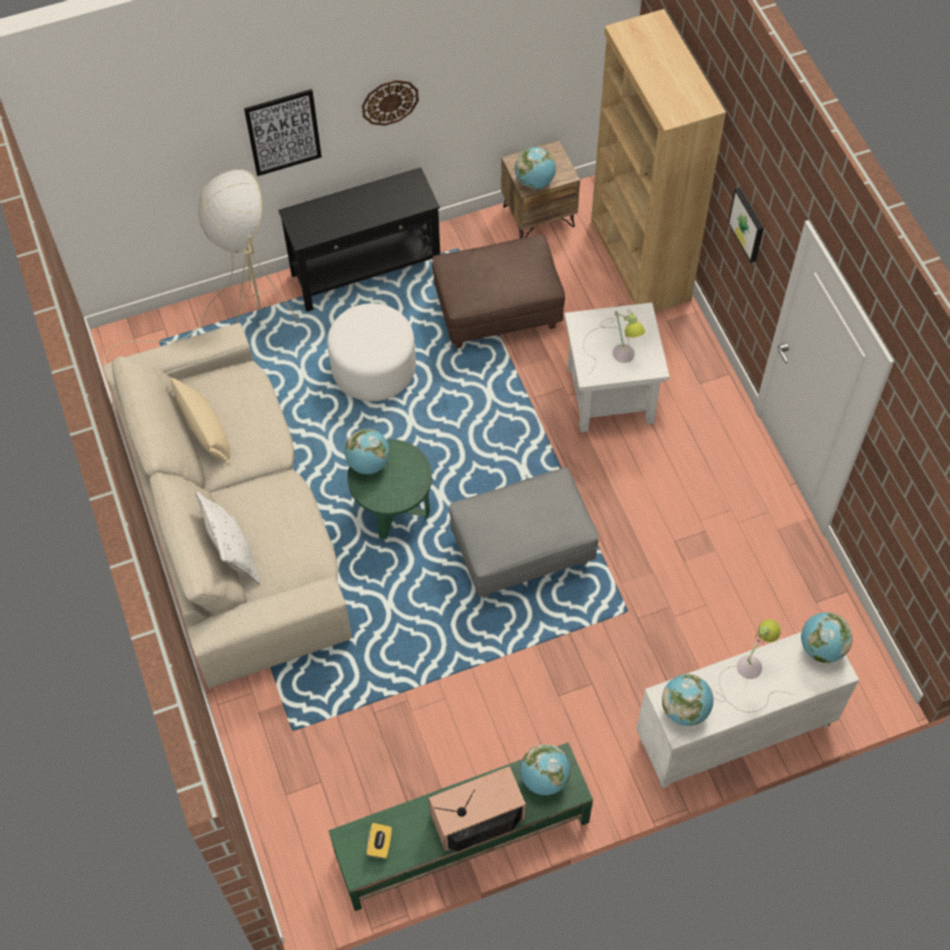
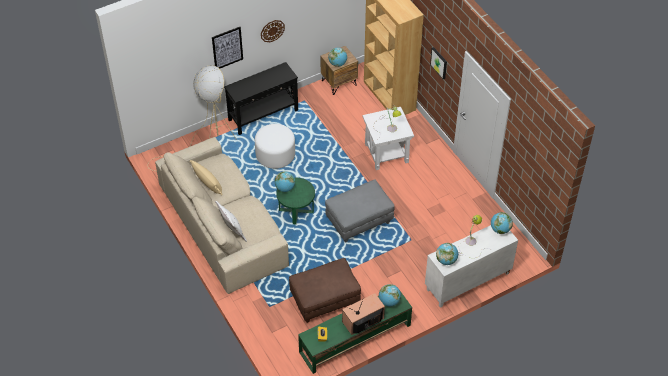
camera: 10 degrees left, 10 degrees down
(497, 312) = (328, 125): brown ottoman -> brown ottoman (325, 300)

